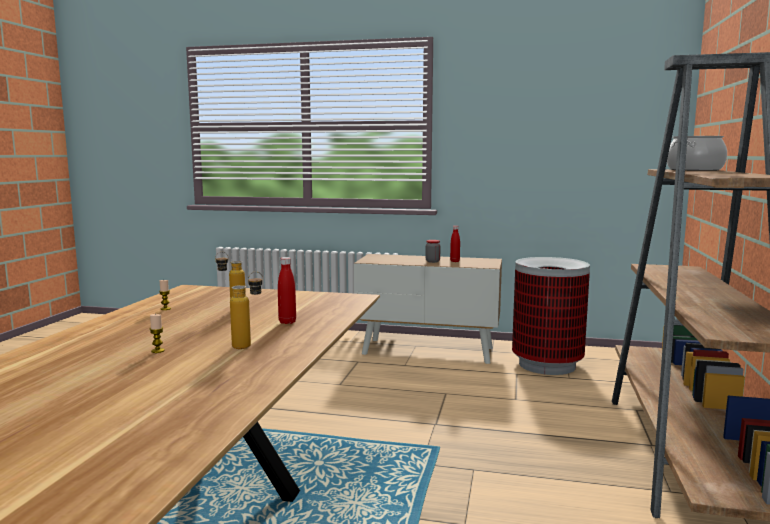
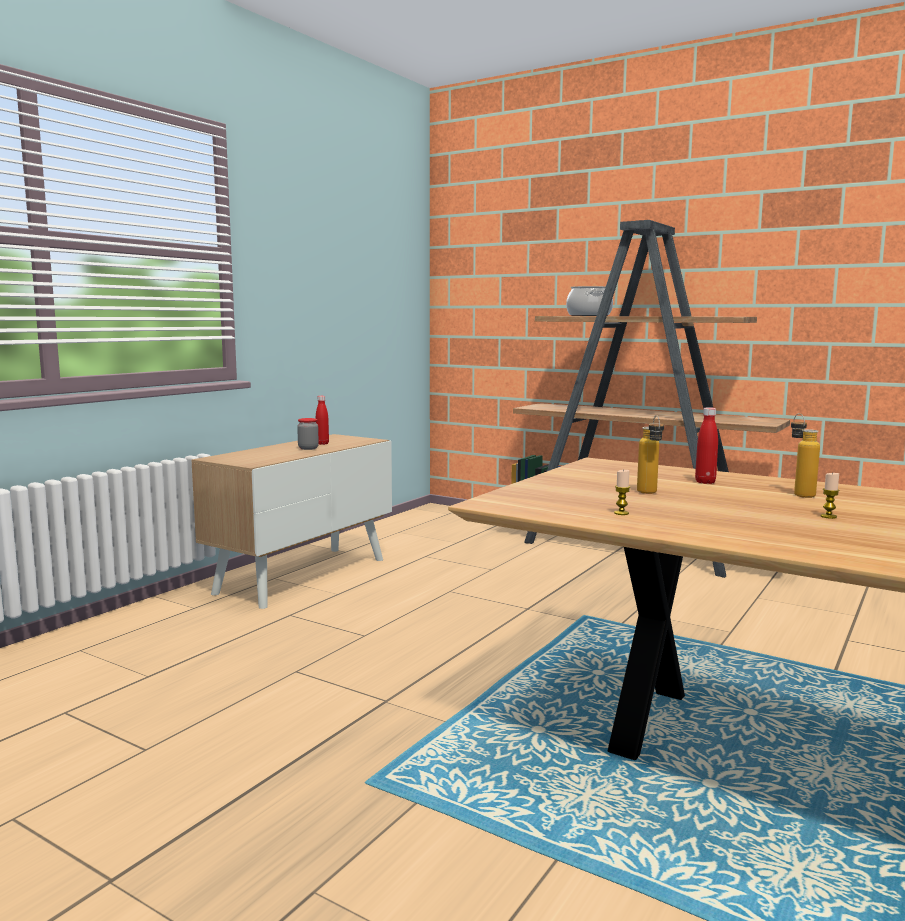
camera: 70 degrees left, 0 degrees up
(547, 365) = (414, 542): trash can -> none

